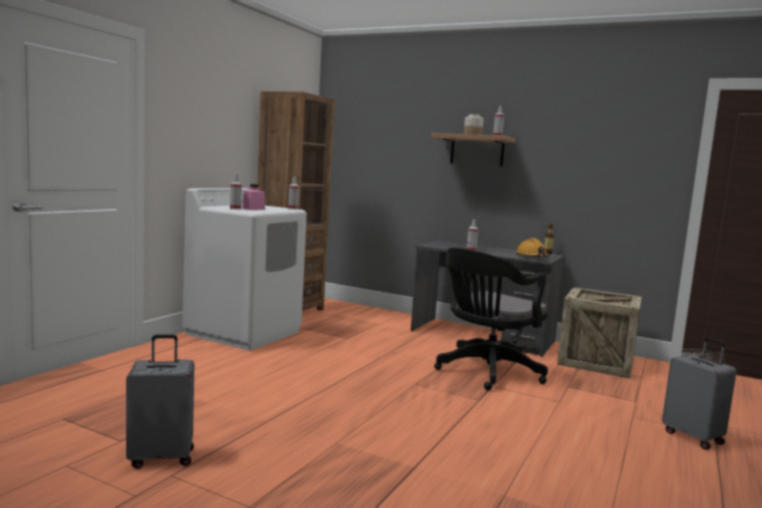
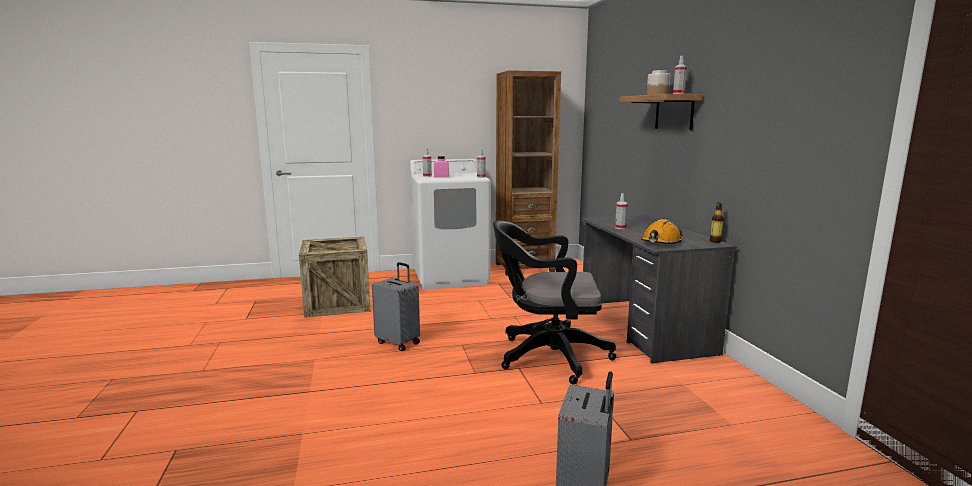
camera: 50 degrees right, 5 degrees up
(162, 457) = (237, 332): grey suitcase -> grey suitcase (398, 342)
(596, 362) = (712, 389): crate -> crate (337, 304)

